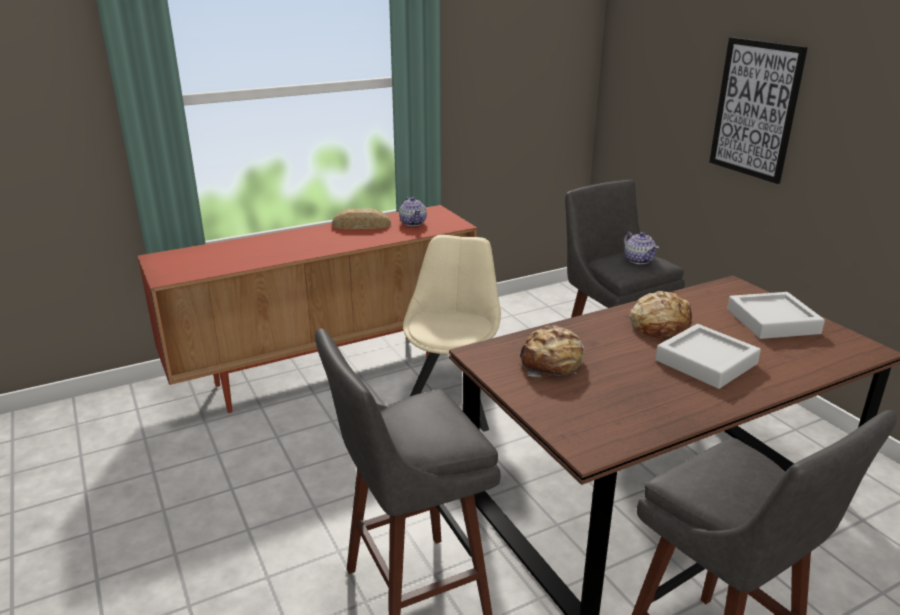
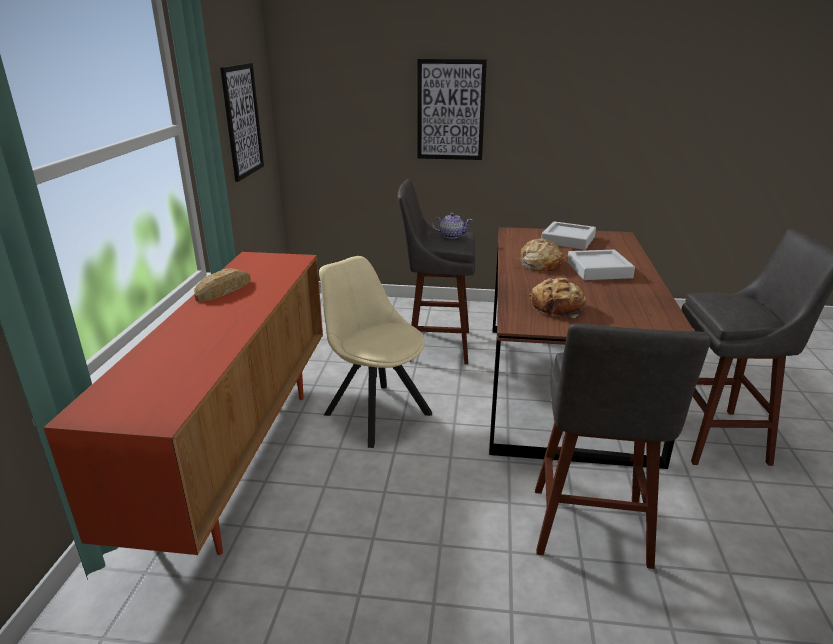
camera: 55 degrees left, 0 degrees up
(413, 223) = (261, 270): teapot -> none
(523, 83) = (242, 121): none -> picture

